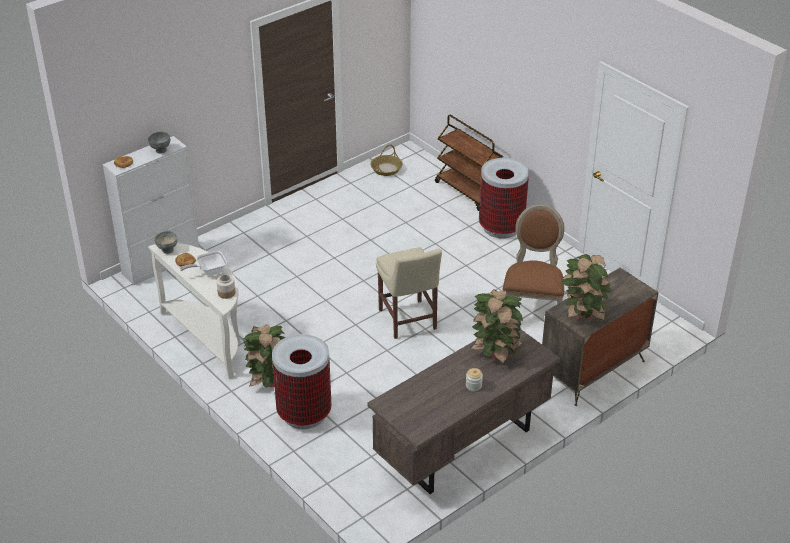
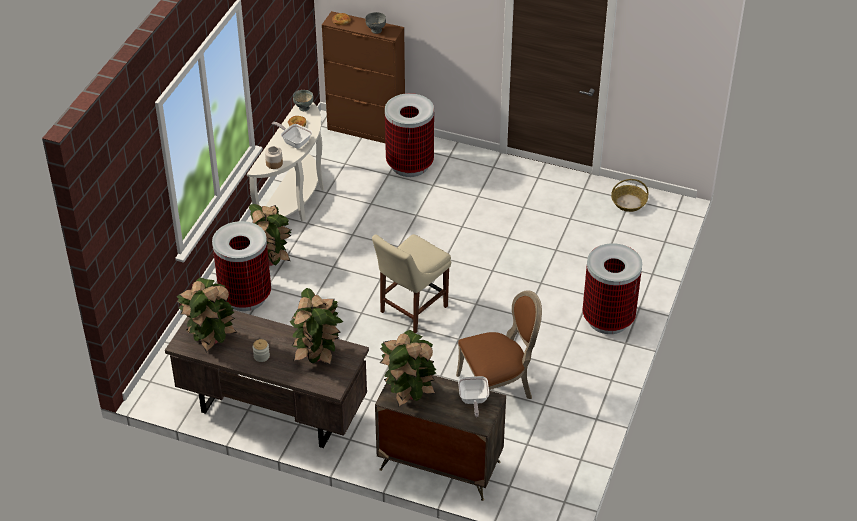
camera: 60 degrees right, 5 degrees up
(161, 264) = (366, 131): white cabinet -> brown cabinet
(231, 256) = (409, 164): none -> trash can
(425, 410) = (210, 338): none -> potted plant
(468, 191) = (646, 273): brown cart -> none
(615, 285) = (473, 400): none -> frying pan

